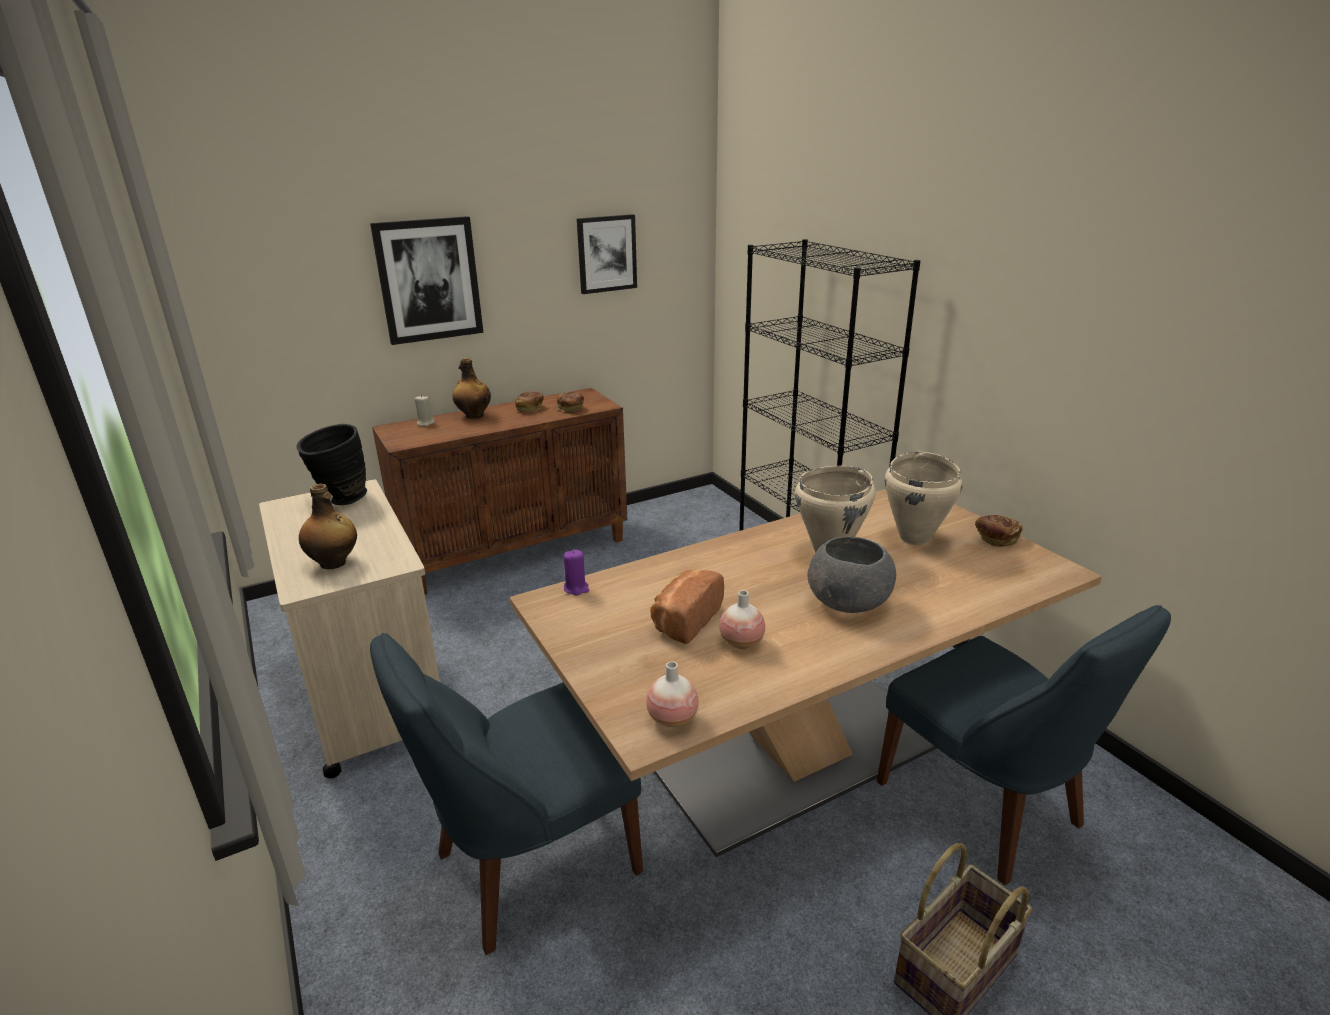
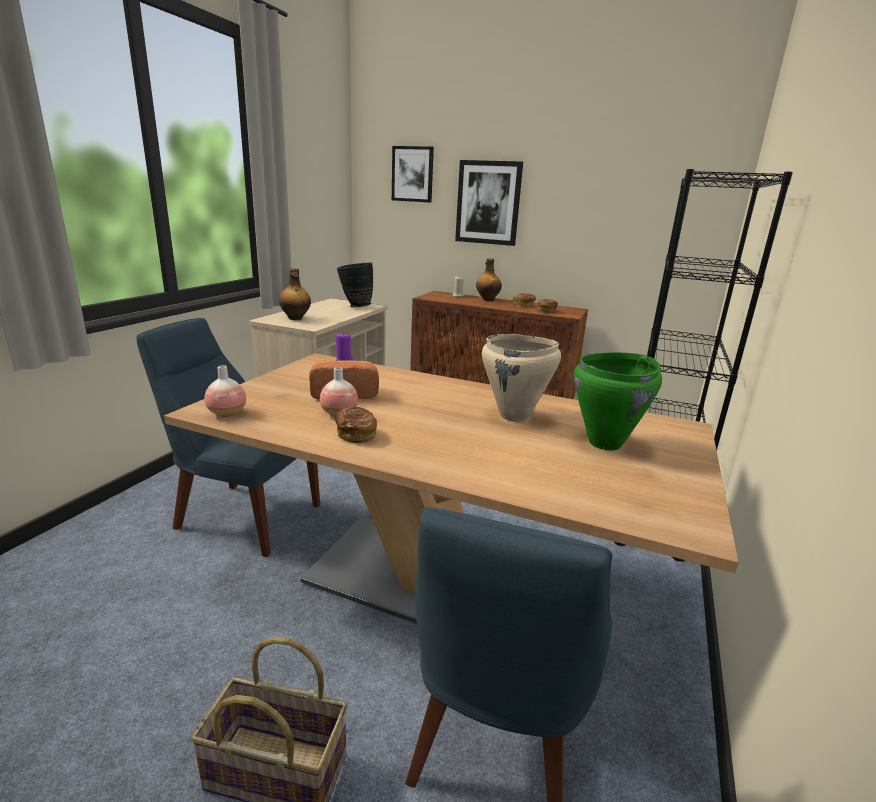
camera: 50 degrees right, 5 degrees down
(606, 254) = (627, 204): picture -> picture (412, 174)
(847, 603) = (445, 436): grey bowl -> none
(915, 538) = (605, 443): beige cooking pot -> green cooking pot
(995, 539) = (686, 481): bread -> bread (356, 434)

